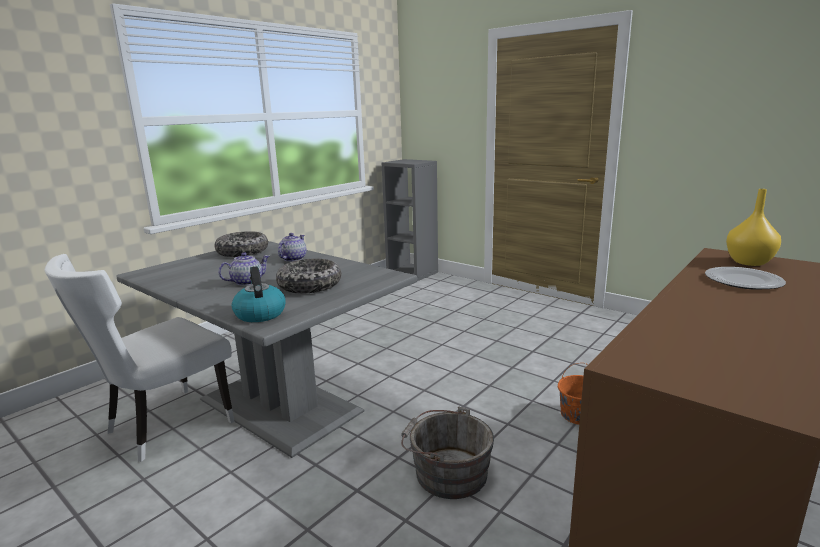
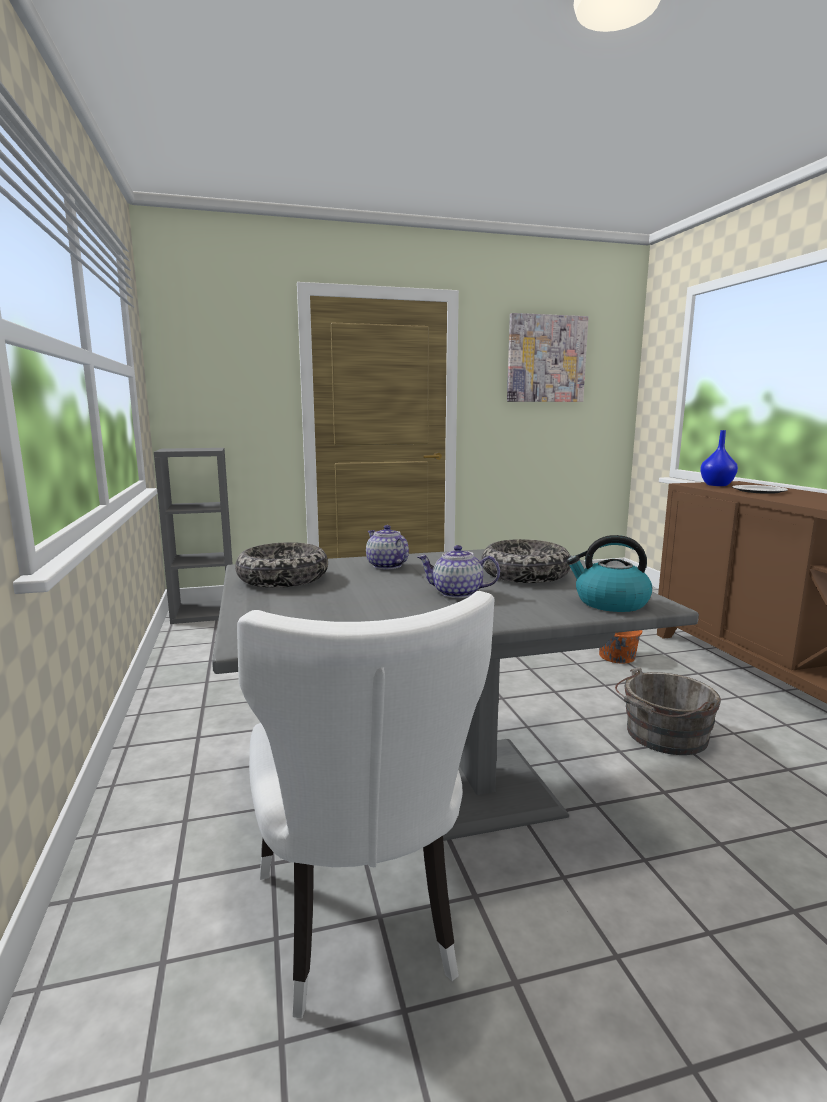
camera: 55 degrees left, 5 degrees down
(247, 282) = (456, 593): teapot -> teapot turned 75 degrees counterclockwise
(741, 74) = (546, 359): none -> picture
(748, 262) = (716, 485): yellow vase -> blue vase

